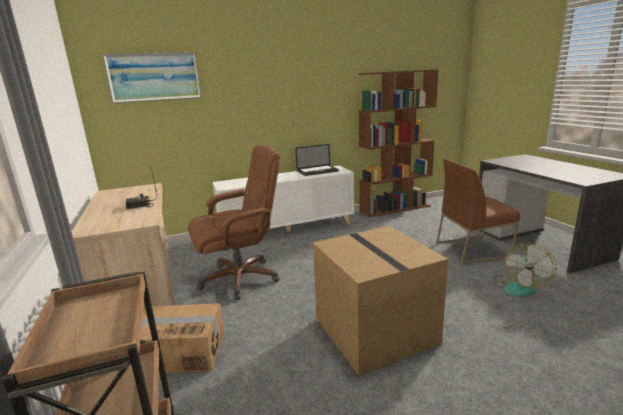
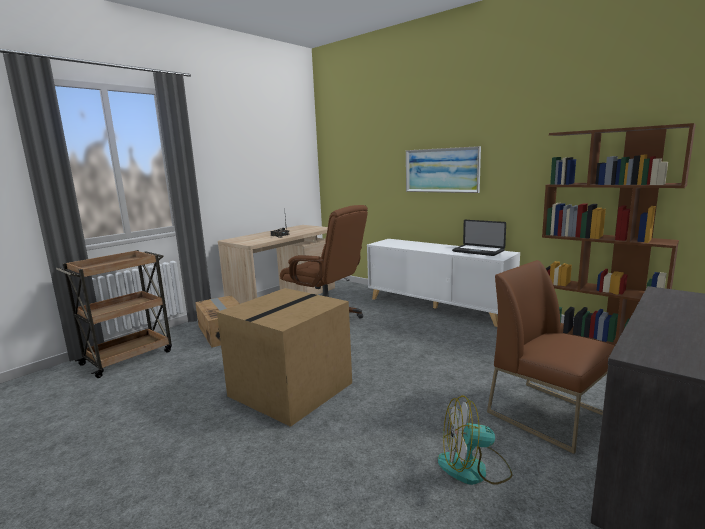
camera: 60 degrees right, 5 degrees down
(154, 77) = (359, 142): picture -> picture (441, 170)

